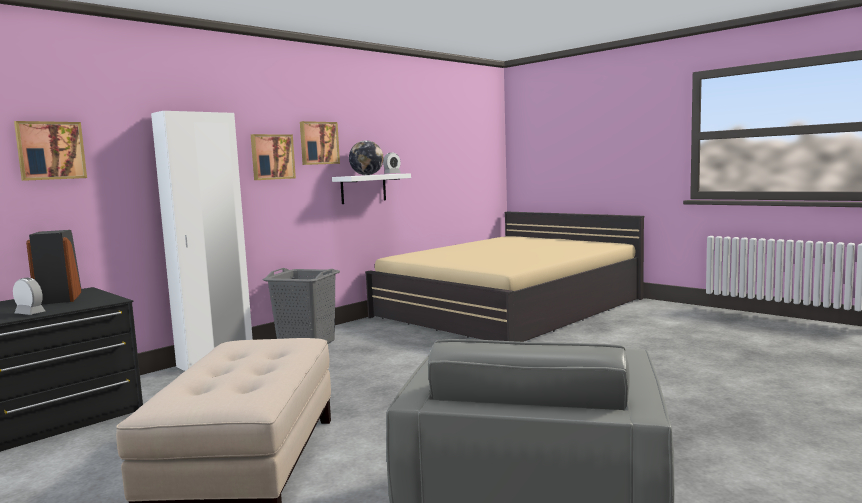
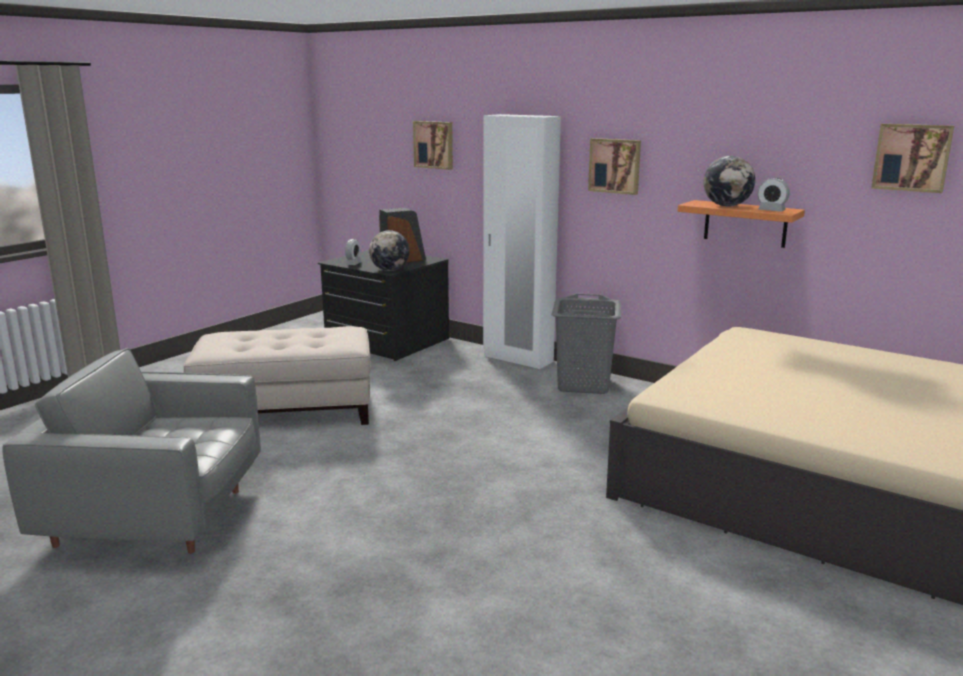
camera: 80 degrees right, 10 degrees up
(106, 300) = (390, 270): none -> globe
(318, 143) = (680, 153): picture -> picture (912, 157)
(363, 188) = (745, 223): white shelf -> orange shelf

